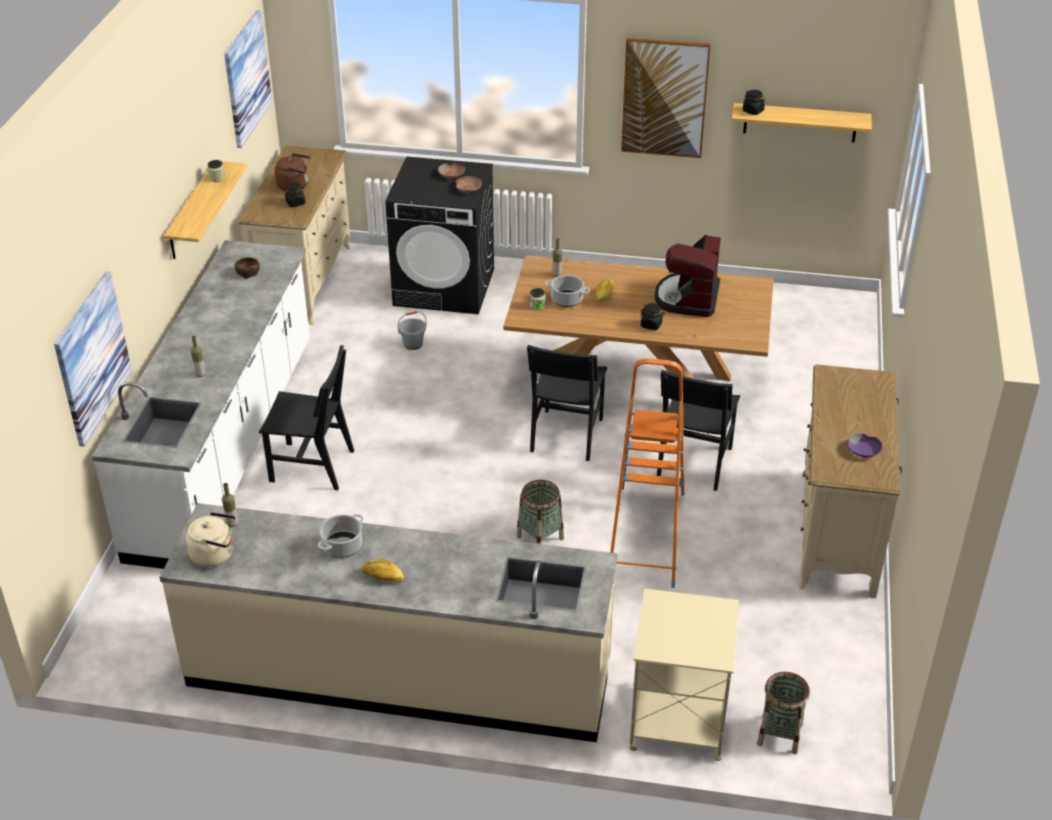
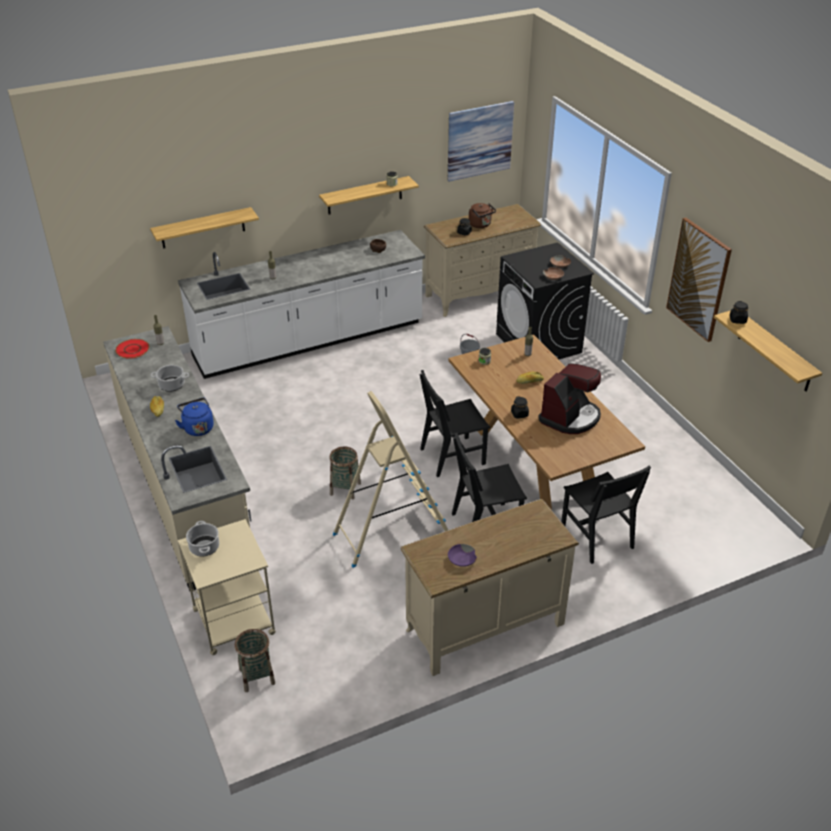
camera: 55 degrees right, 0 degrees up
(92, 358) = (203, 228): picture -> shelf
(215, 555) = (132, 349): beige kettle -> red plate
(312, 466) = (323, 376): black chair -> black chair (596, 537)
(459, 555) = (197, 427): none -> blue kettle
(567, 300) = (505, 370): cooking pot -> cooking pot (204, 547)
(646, 534) = (391, 533): orange step ladder -> beige step ladder
(688, 298) = (570, 417): coffee machine -> coffee machine turned 150 degrees clockwise

